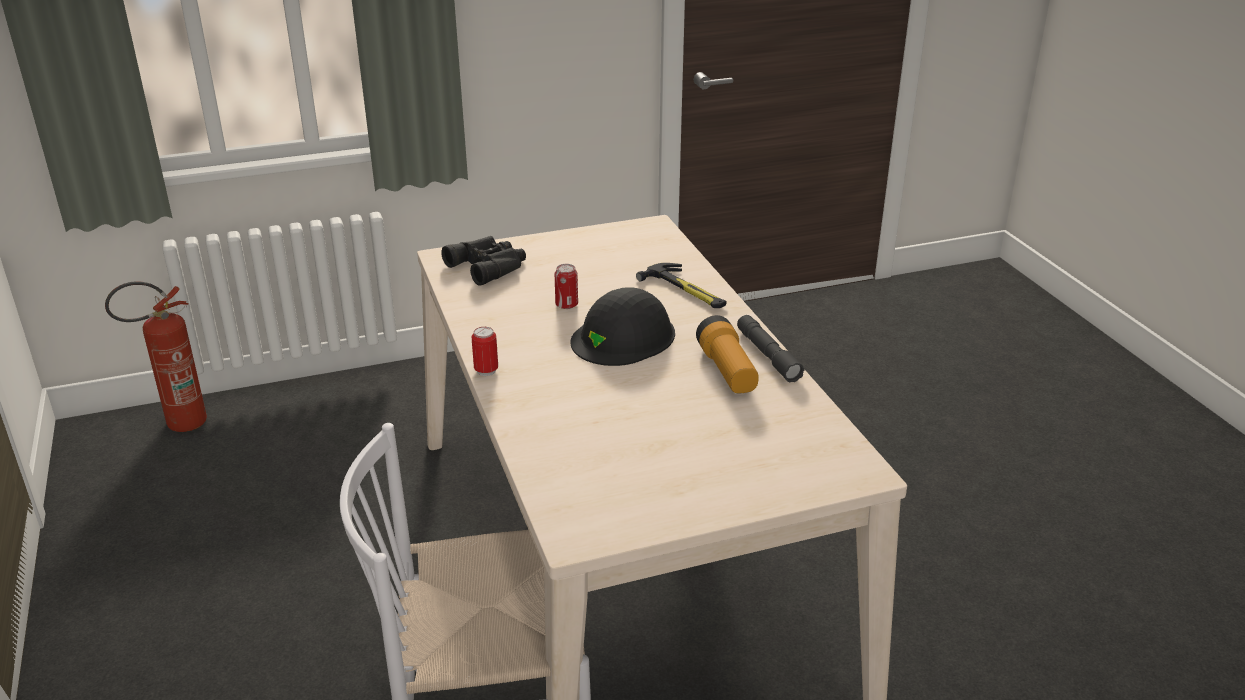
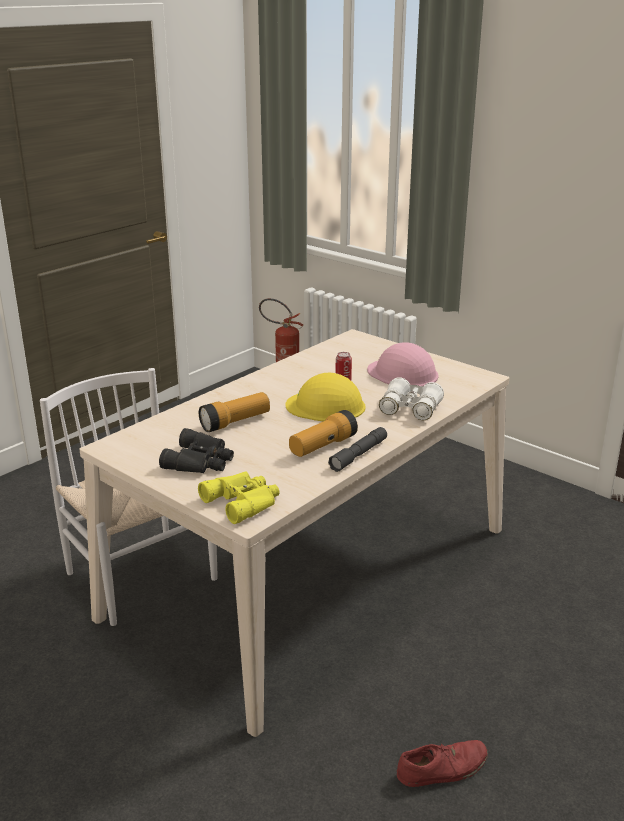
camera: 60 degrees right, 5 degrees down
(486, 371) = (244, 382): can -> none
(489, 266) = (360, 349): black binoculars -> black binoculars (201, 461)
(589, 264) = (403, 373): none -> pink hard hat
(603, 412) = (235, 422): none -> flashlight
(623, 337) = (326, 406): black hard hat -> yellow hard hat
(686, 290) = (410, 409): hammer -> white binoculars
(820, 464) = (244, 501): none -> yellow binoculars
(995, 597) = (442, 769): none -> red shoe

